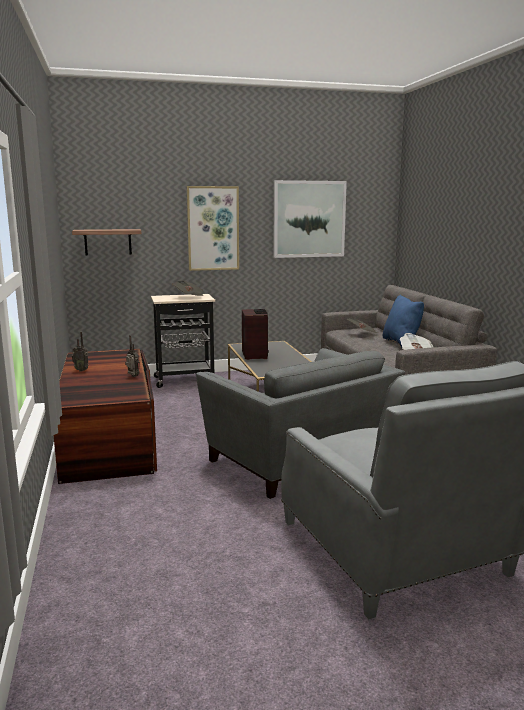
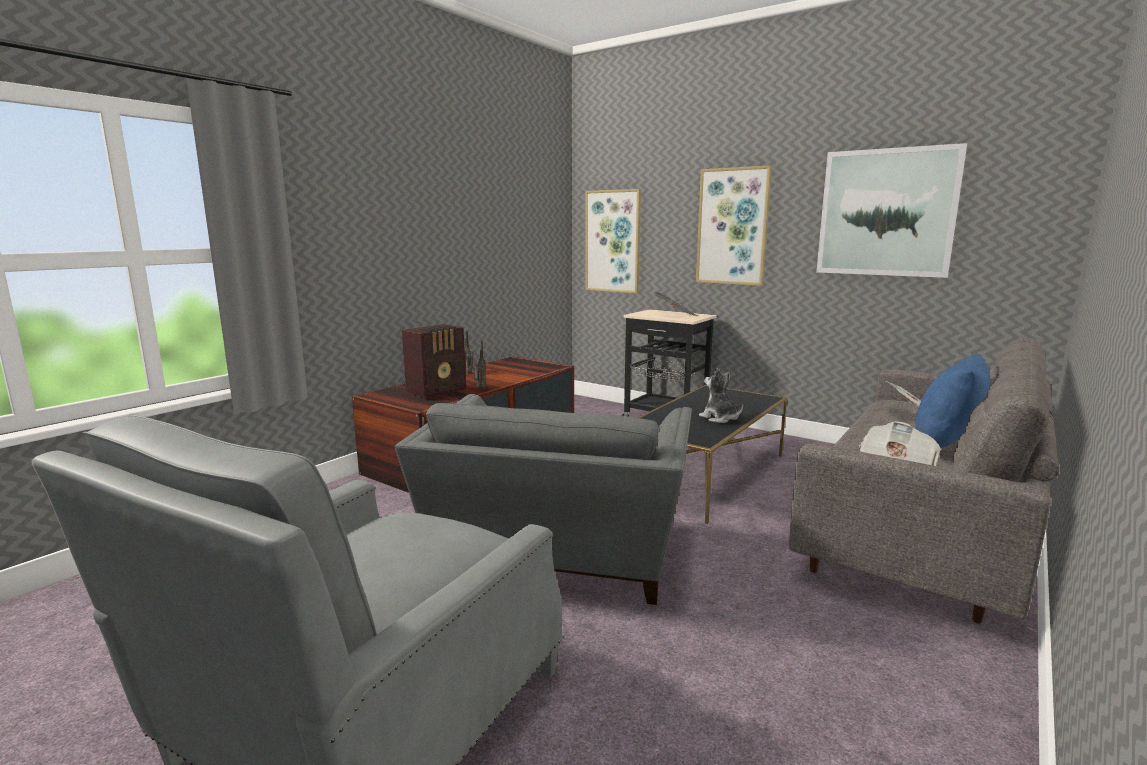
camera: 50 degrees right, 0 degrees up
(108, 242) = (613, 241): shelf -> picture
(255, 355) = (693, 404): radio -> radio (438, 391)
(288, 358) = (719, 418): none -> plush toy

